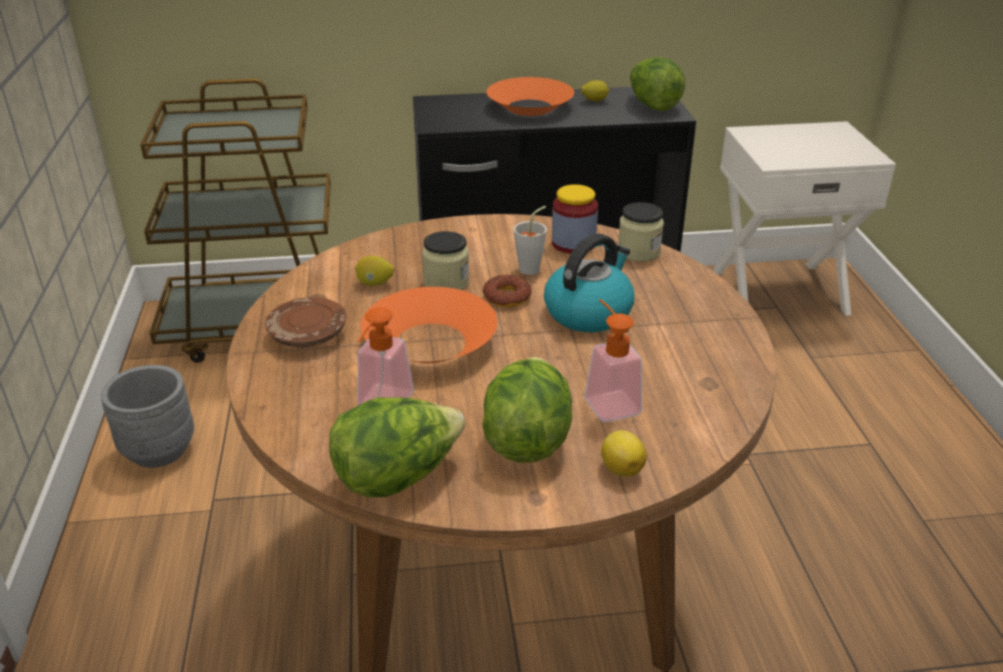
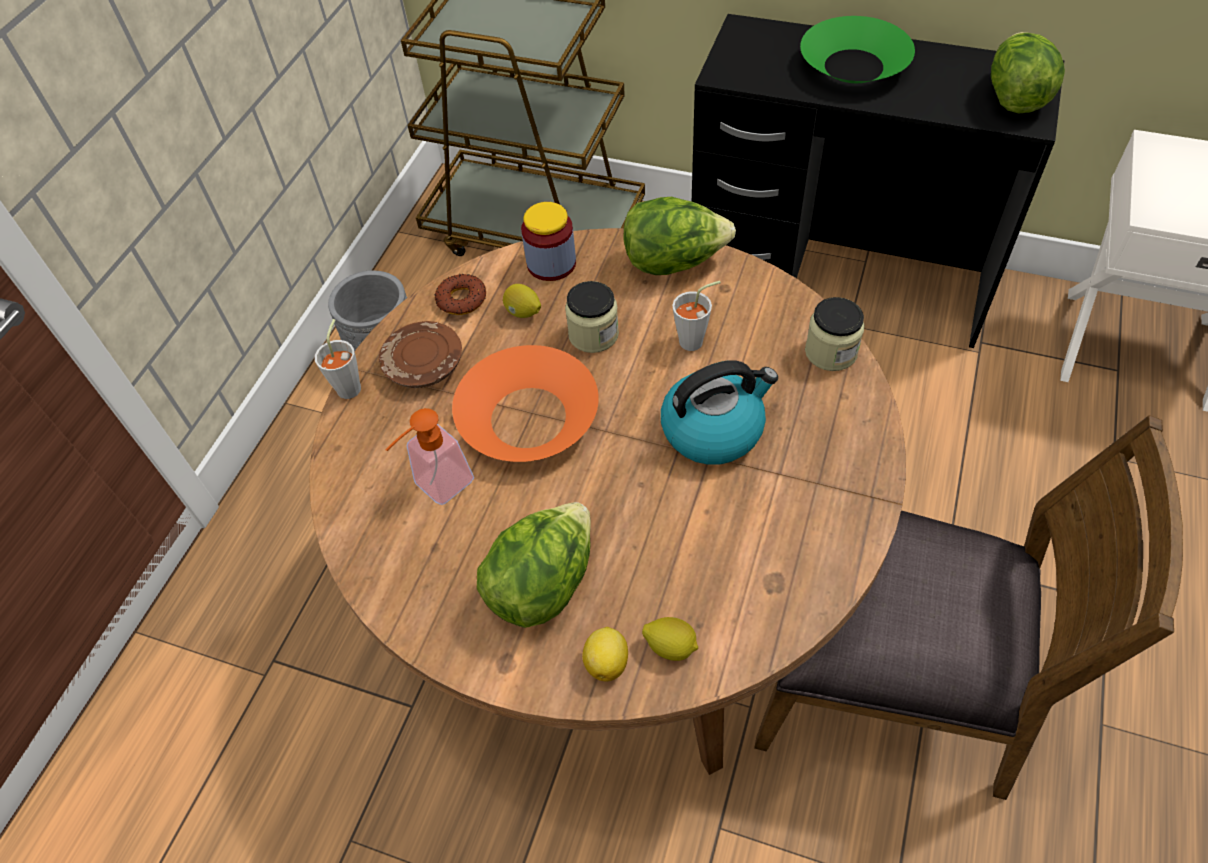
camera: 30 degrees right, 20 degrees up
(245, 363) = (351, 384): none -> grey cup
(397, 476) = (401, 583): lettuce -> lettuce (674, 262)
(506, 297) = (642, 376): donut -> donut (461, 299)
(529, 107) = (853, 65): orange bowl -> green bowl
(573, 243) = (764, 315): jar -> jar (551, 264)
(594, 101) = (943, 71): lemon -> lemon (671, 646)
(608, 401) = (652, 565): soap dispenser -> none
(763, 550) = (890, 684): none -> brown chair

